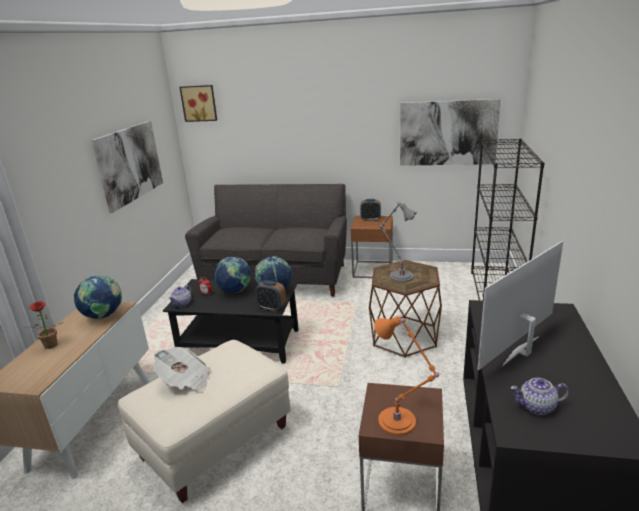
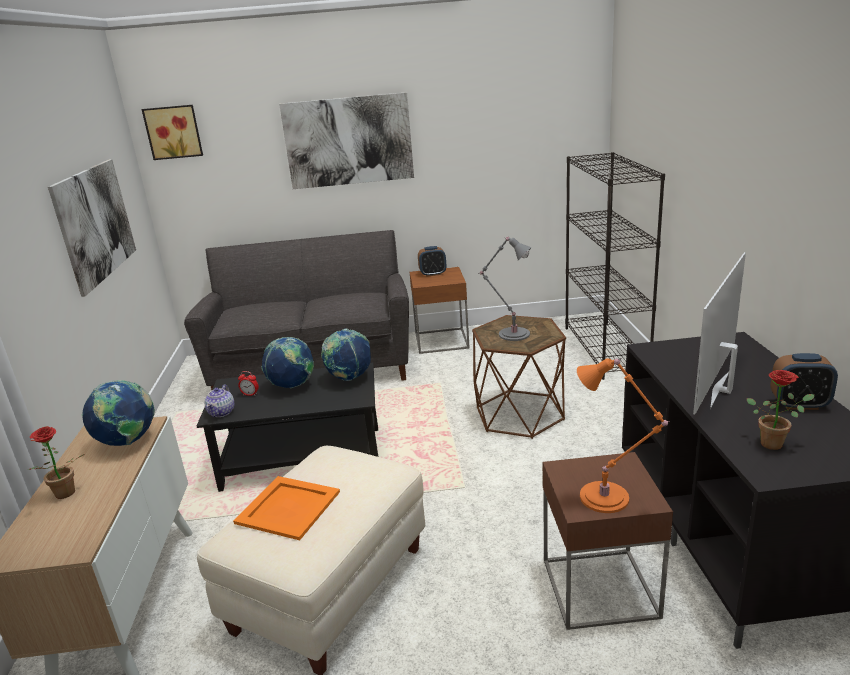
camera: 15 degrees left, 0 degrees up
(185, 381) = (289, 507): newspaper -> orange tray
(271, 308) = (356, 398): alarm clock -> alarm clock (799, 404)
(448, 133) = (520, 153): picture -> picture (348, 141)
(537, 407) = (775, 443): teapot -> potted plant

